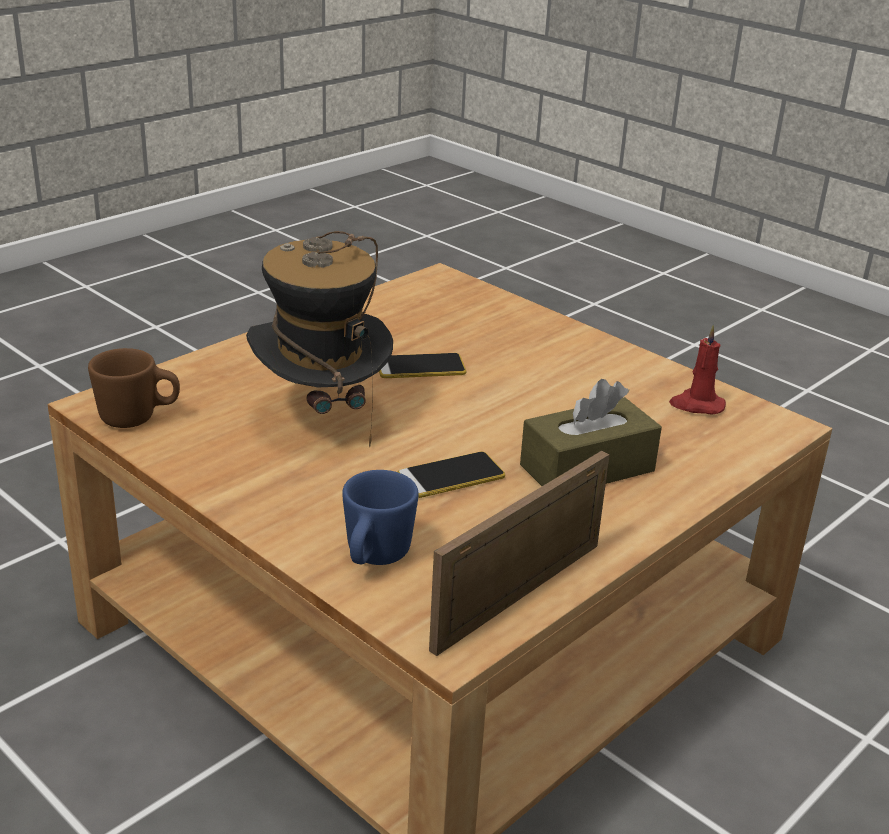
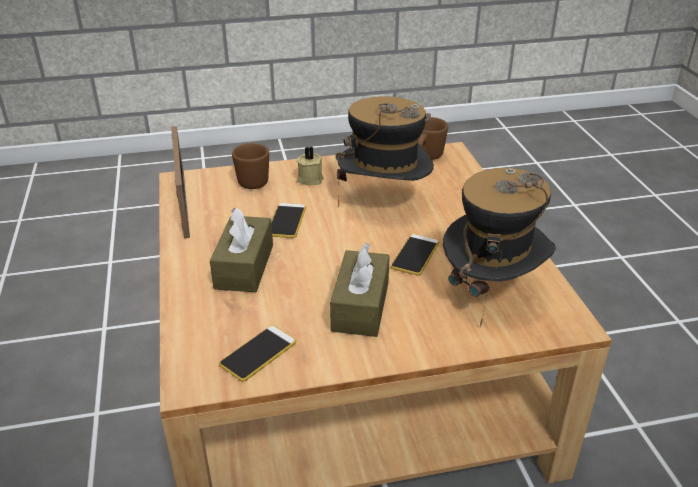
camera: 125 degrees right, 5 degrees up
(308, 500) = (309, 179): none -> beige candle
(374, 558) = (250, 181): blue mug -> brown mug
(439, 316) = (491, 292): none -> hat
(552, 374) = (360, 306): none -> brown tissue box
(696, 405) = (258, 353): red candle -> phone

